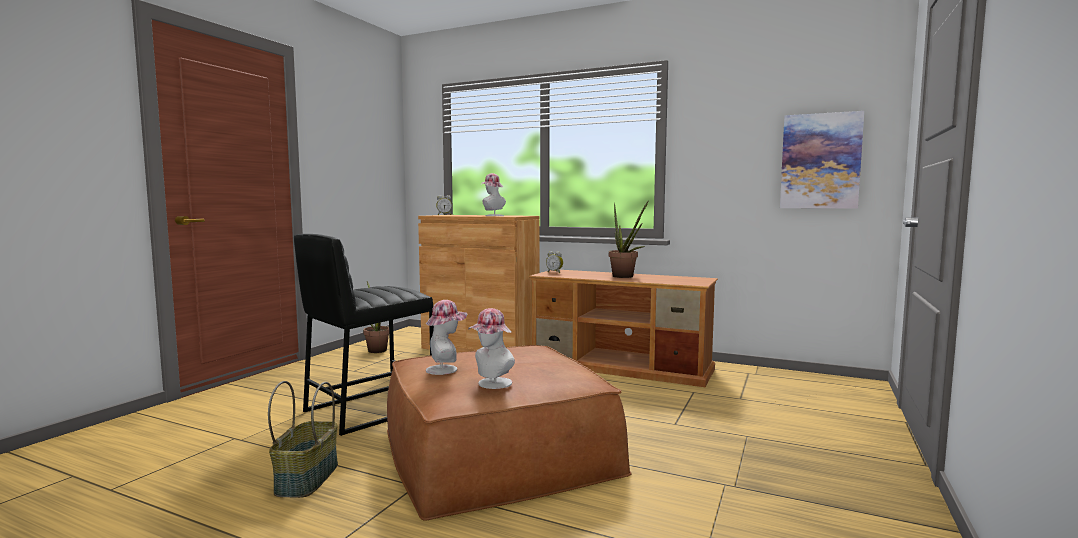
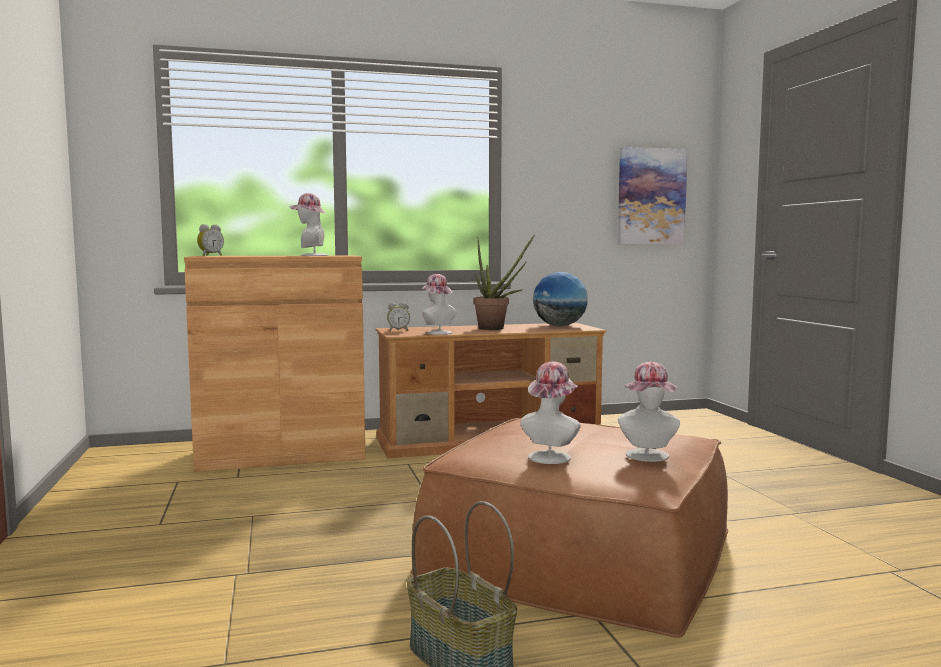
camera: 40 degrees left, 0 degrees up
(368, 409) = (319, 561): black stool -> none
(376, 349) = (120, 489): potted plant -> none
(572, 275) = (437, 332): none -> hat
(685, 279) = (559, 326): none -> globe

